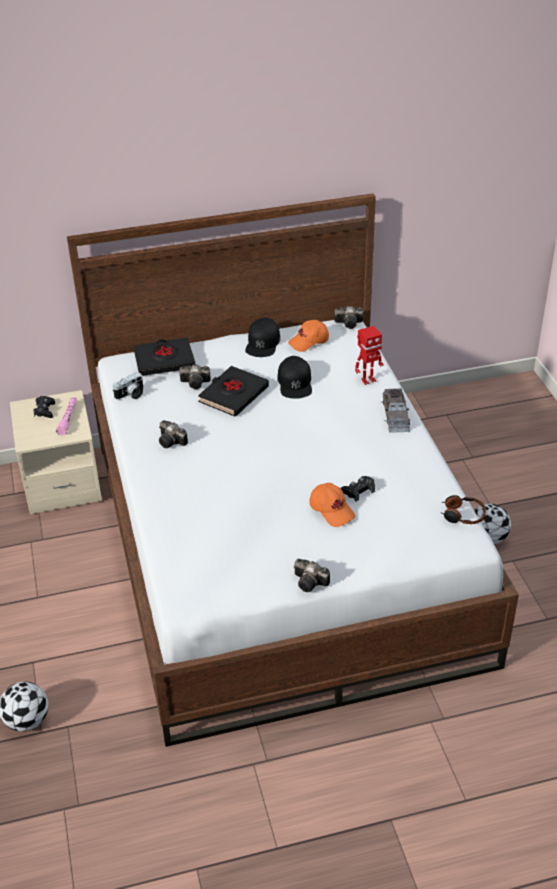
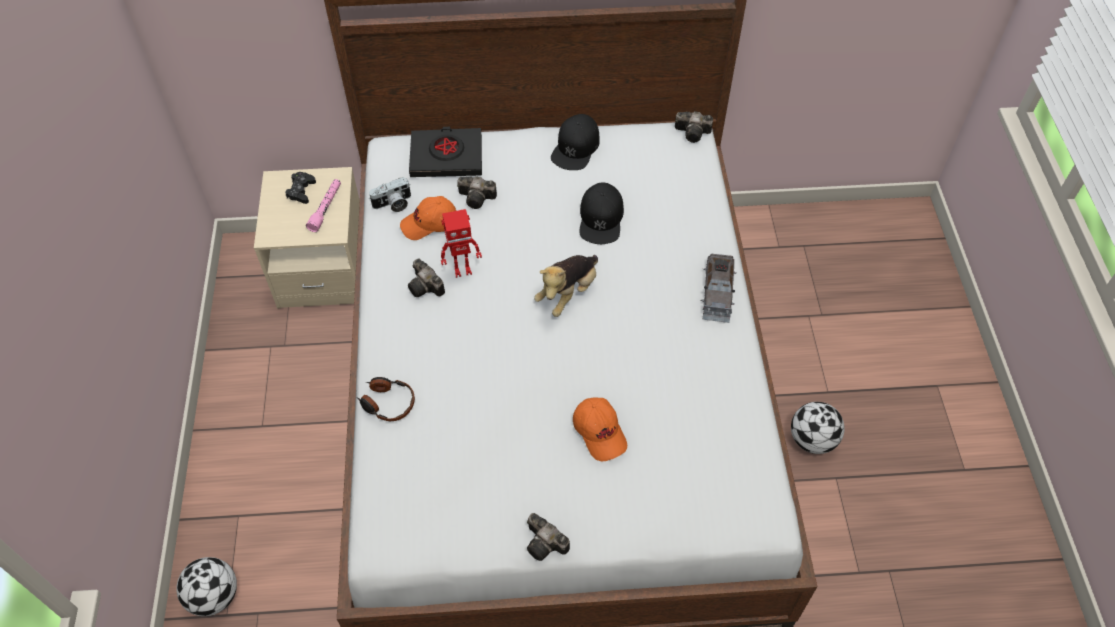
camera: 10 degrees right, 15 degrees up
(233, 395) = (519, 225): black book -> none
(283, 431) = (568, 293): none -> plush toy
(309, 342) = (634, 155): orange cap -> orange cap (430, 224)
(358, 491) = (640, 407): black game controller -> none
(367, 380) = (695, 229): toy robot -> toy robot (462, 270)
(462, 515) = (766, 471): headphones -> headphones (387, 403)

